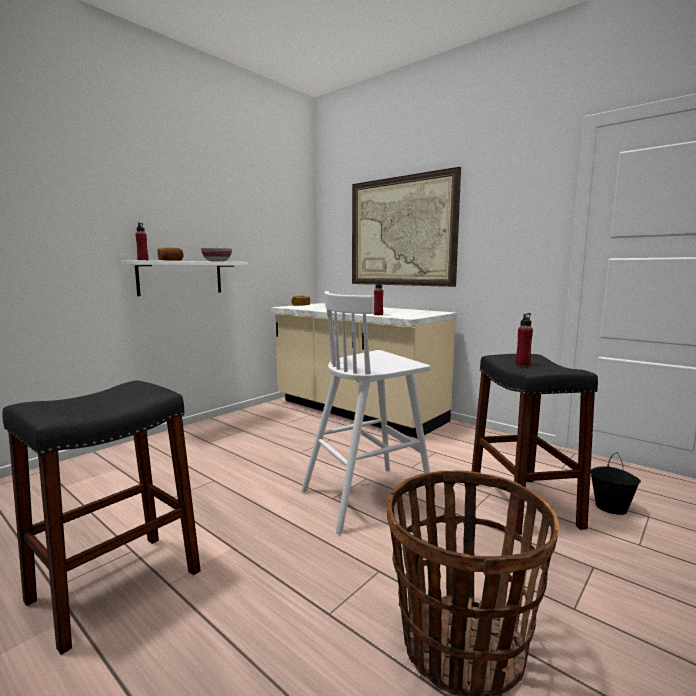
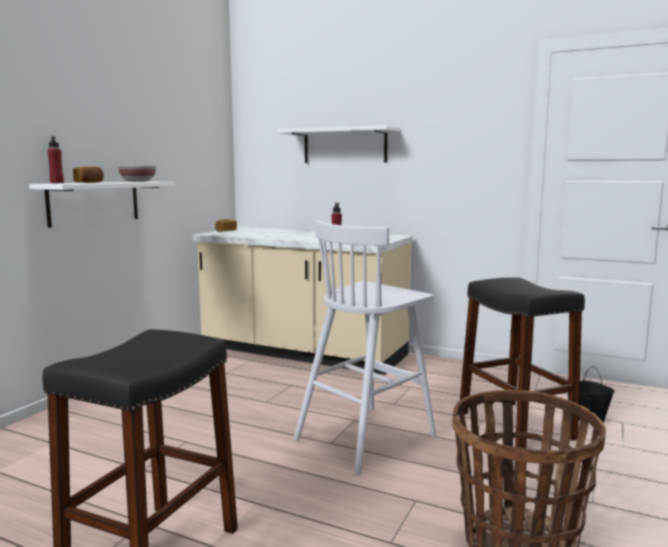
camera: 15 degrees left, 0 degrees up
(401, 232) = (345, 146): picture -> white shelf
(523, 364) = (514, 288): red bottle -> none

